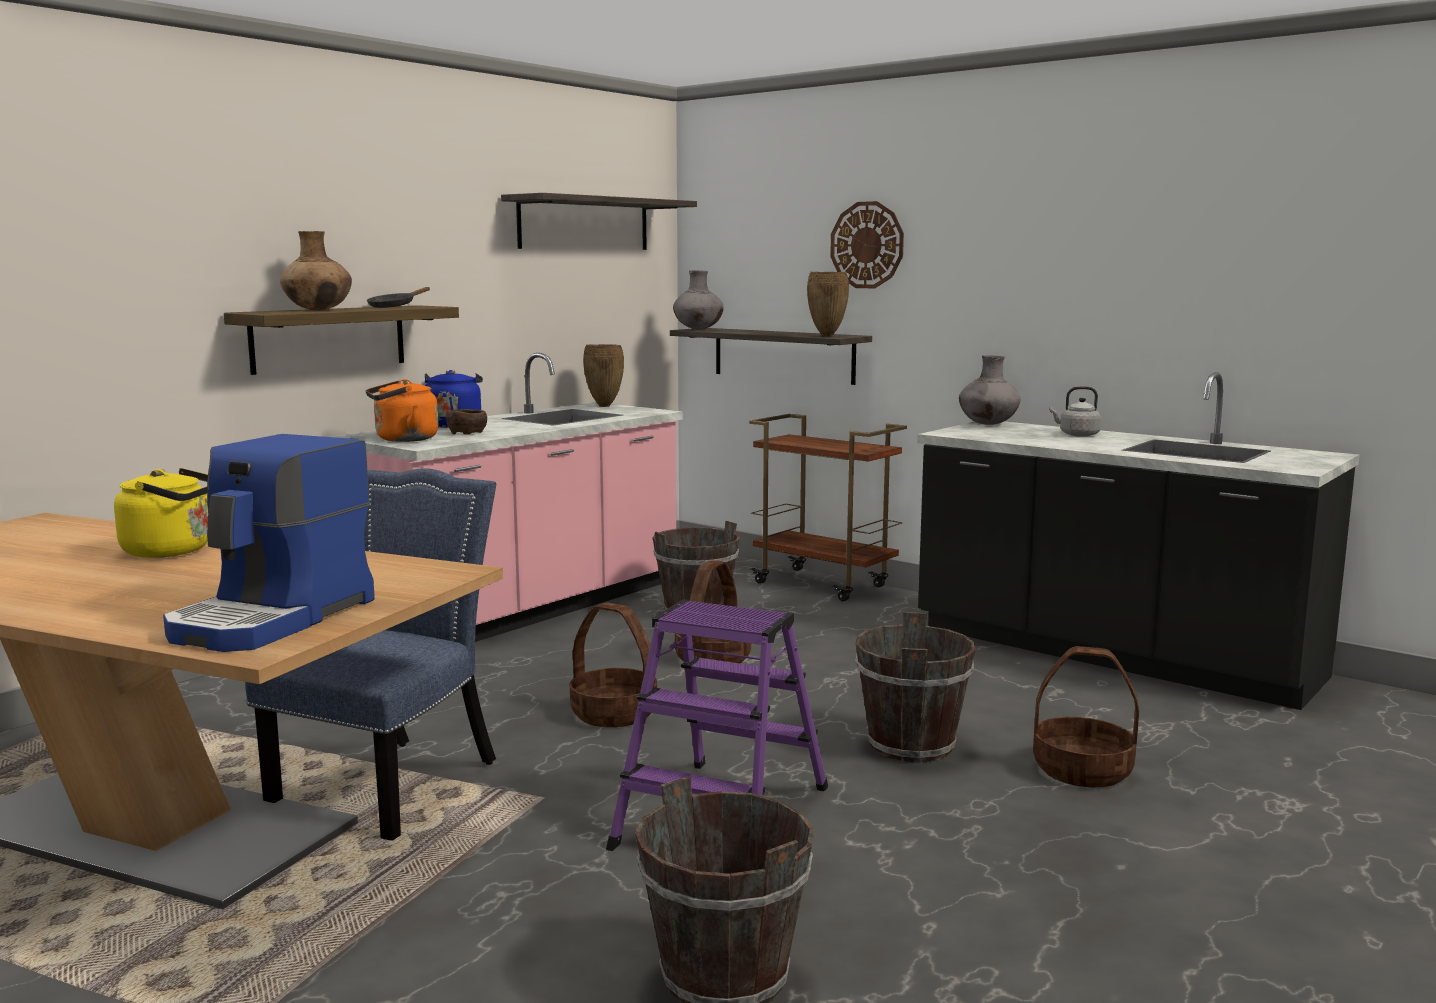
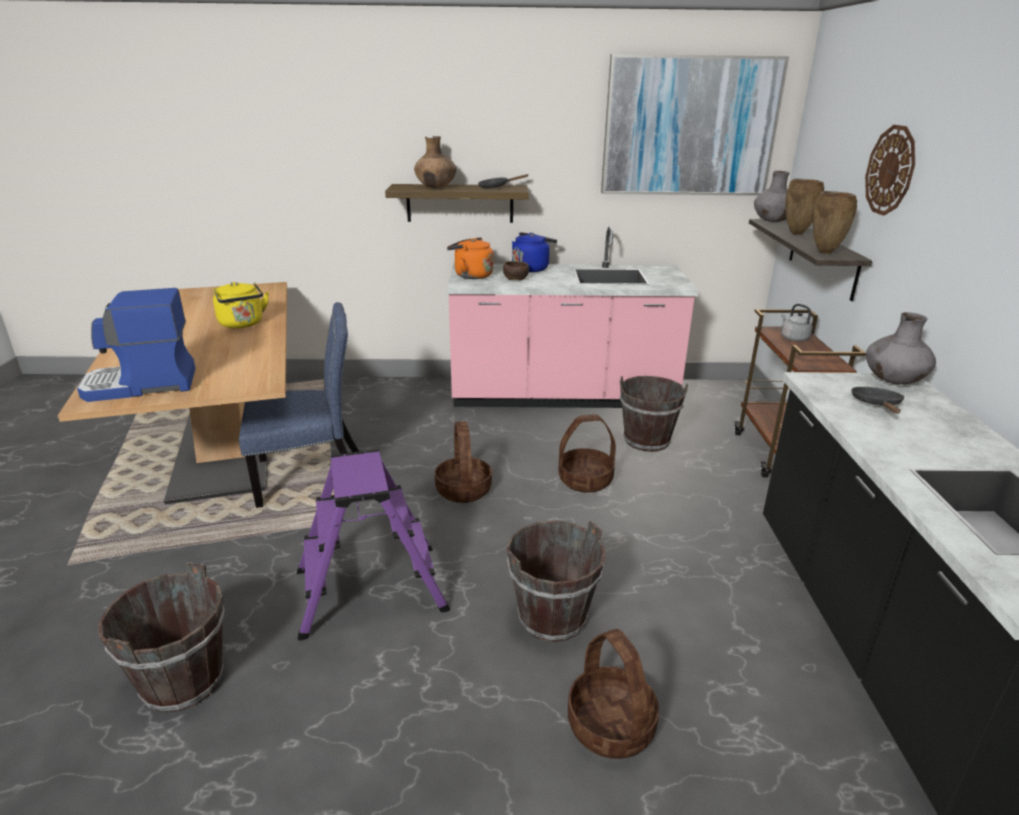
camera: 50 degrees right, 15 degrees up
(584, 224) = (689, 127): shelf -> picture
(604, 406) = (666, 271): brown vase -> brown vase (797, 234)
(1018, 434) = (876, 404): none -> black frying pan
(1077, 435) = (937, 428): grey kettle -> grey kettle (793, 338)

